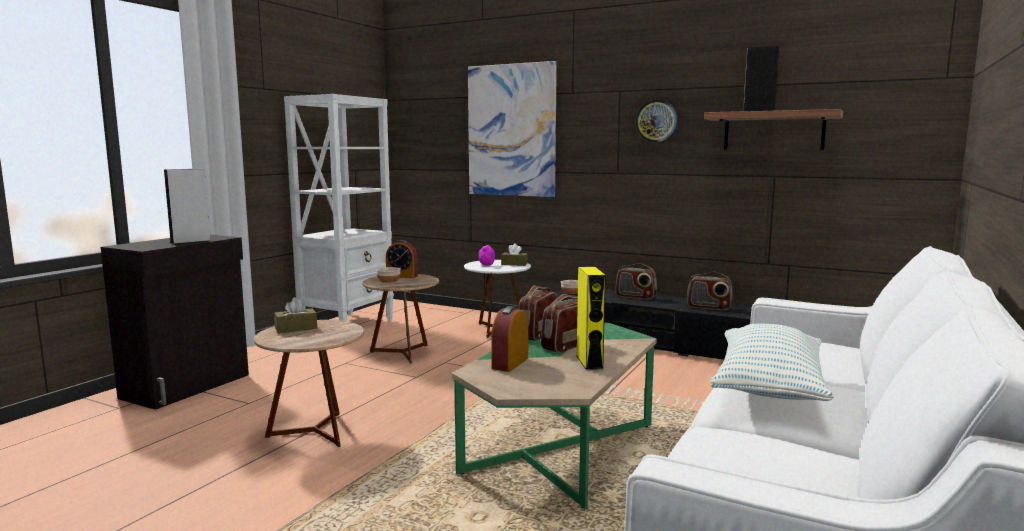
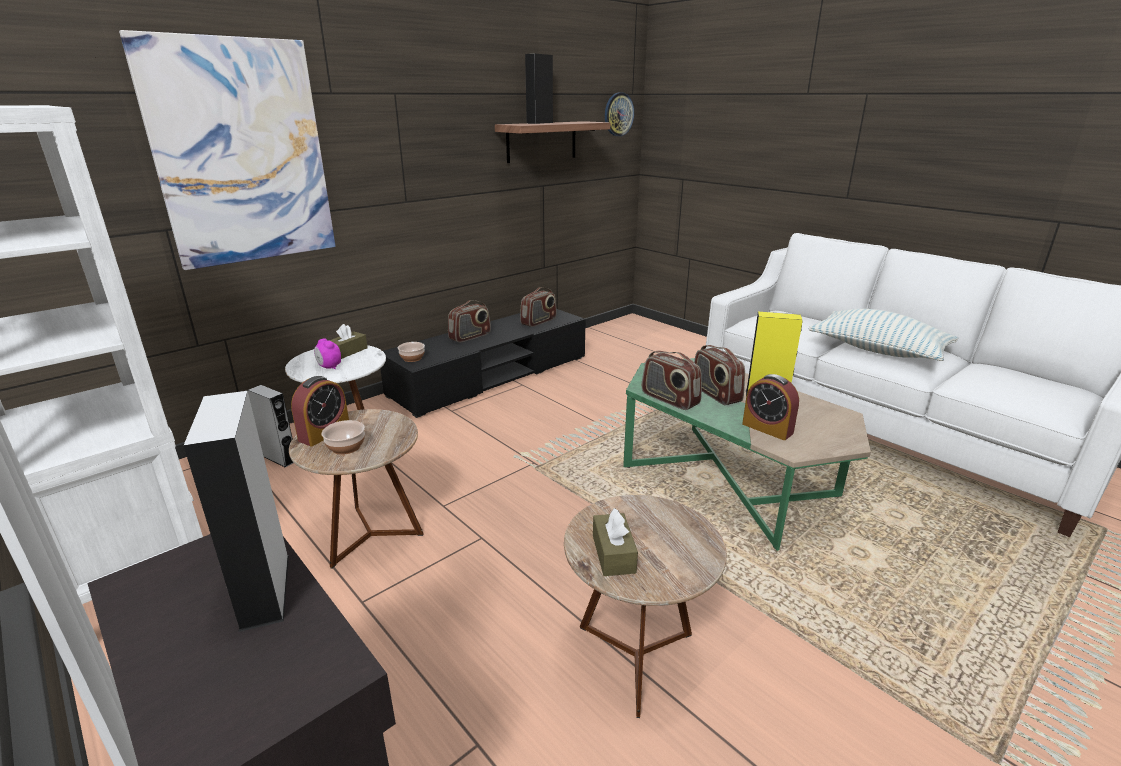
camera: 70 degrees left, 15 degrees up
(466, 321) = (280, 458): none -> grey speaker
(656, 121) = (443, 133): wall clock -> wall clock (618, 114)

